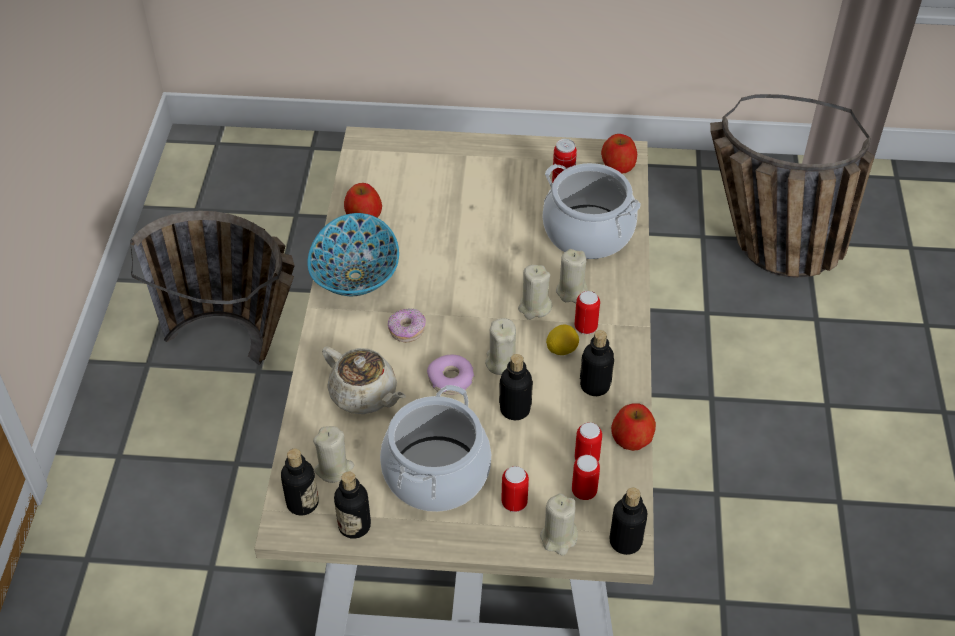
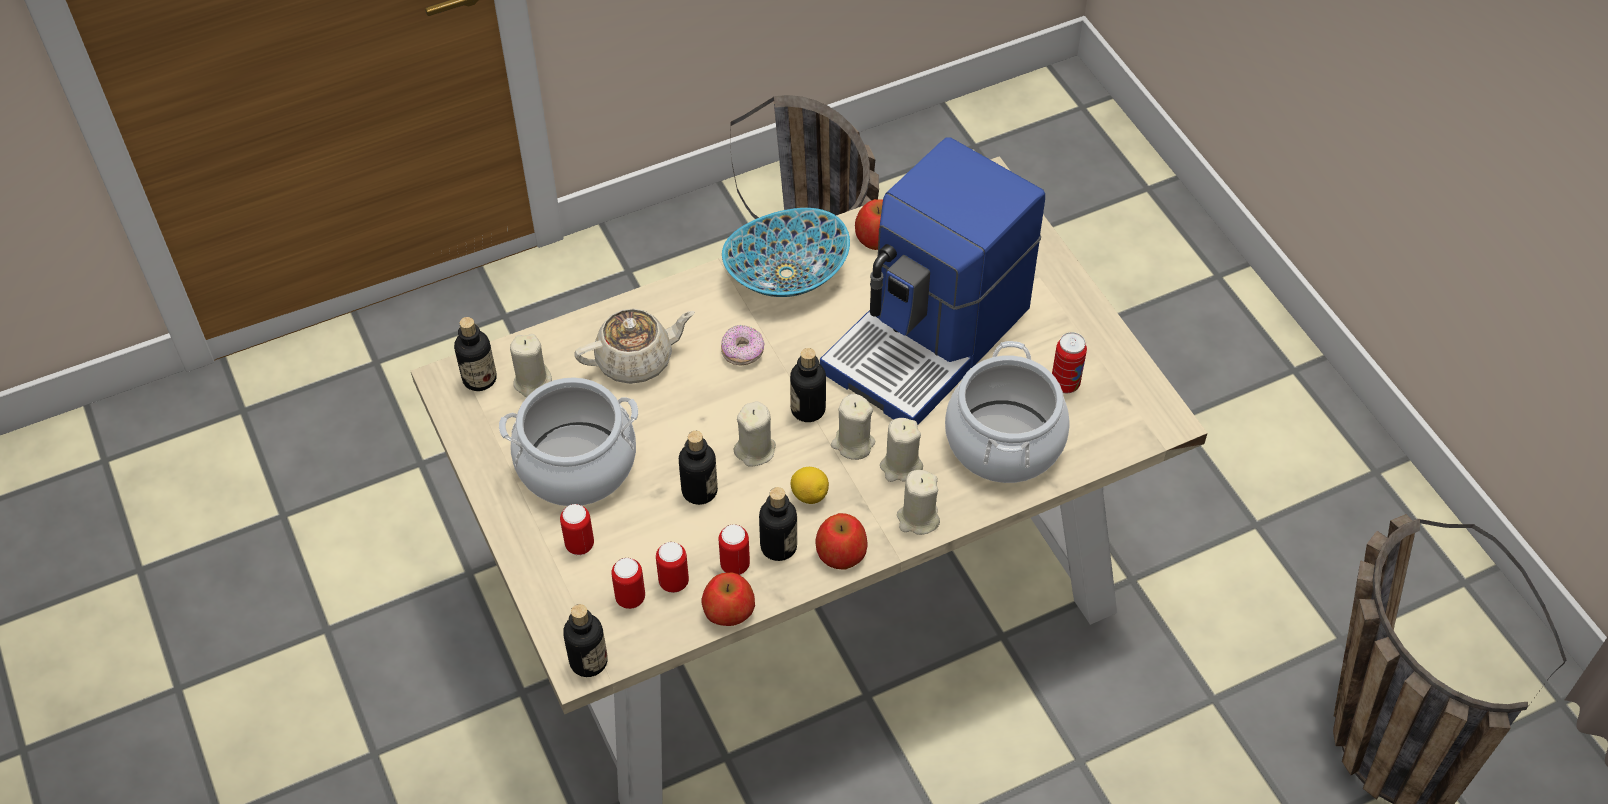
camera: 60 degrees right, 5 degrees up
(354, 525) = (477, 430): bottle -> bottle (808, 409)
(364, 395) = (636, 360): beige teapot -> beige teapot turned 120 degrees counterclockwise
(451, 380) = (702, 419): donut -> none
(475, 229) = (930, 339): none -> coffee machine
(558, 538) = (559, 601): beige candle -> beige candle (918, 518)
(585, 327) = (856, 502): can -> can (735, 565)
(618, 165) = (1139, 422): apple -> apple (841, 552)

